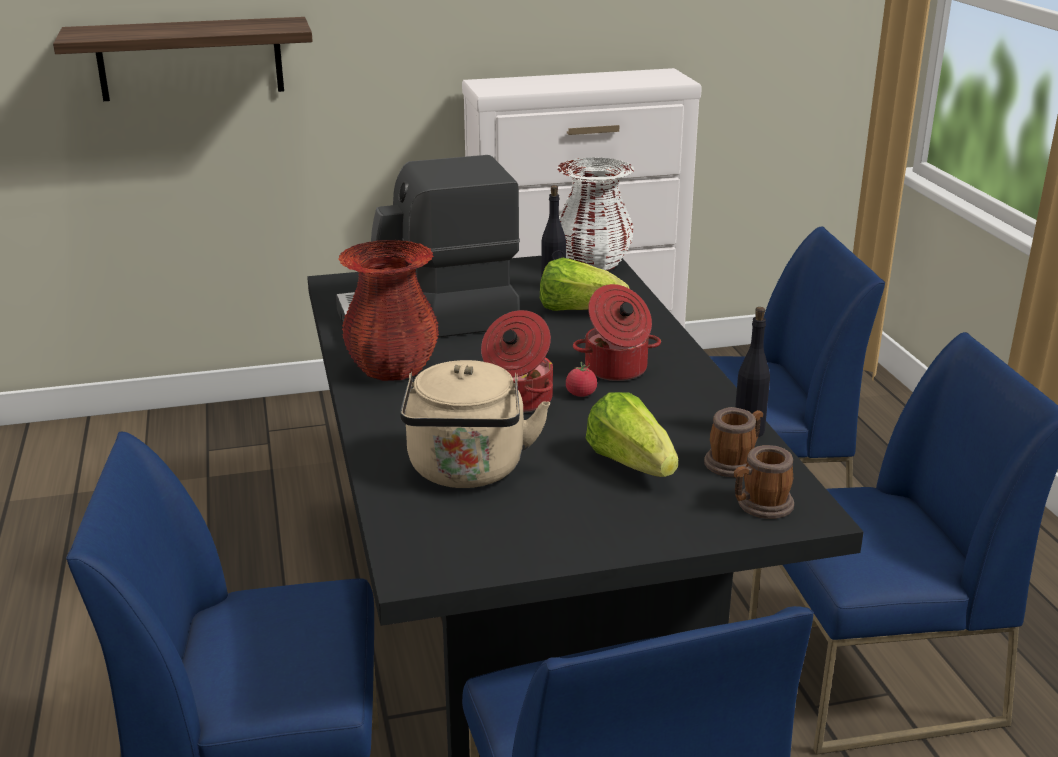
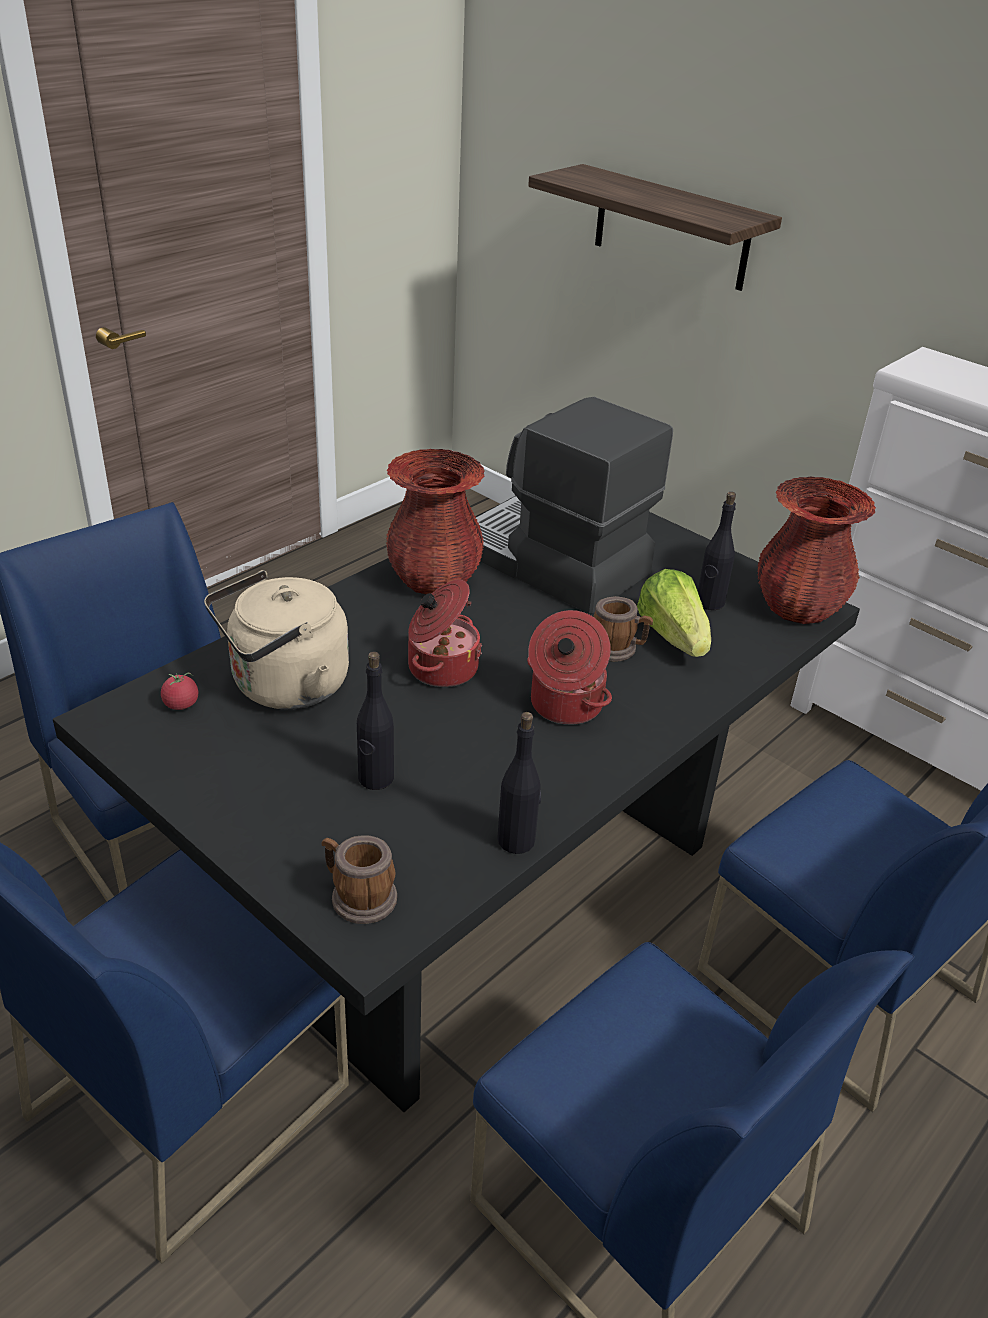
camera: 55 degrees right, 10 degrees up
(581, 394) = (489, 700): tomato -> tomato (181, 704)
(593, 264) = (798, 608): white vase -> red vase
(631, 463) = (375, 778): lettuce -> black bottle
(734, 462) = (437, 850): mug -> mug (617, 649)

